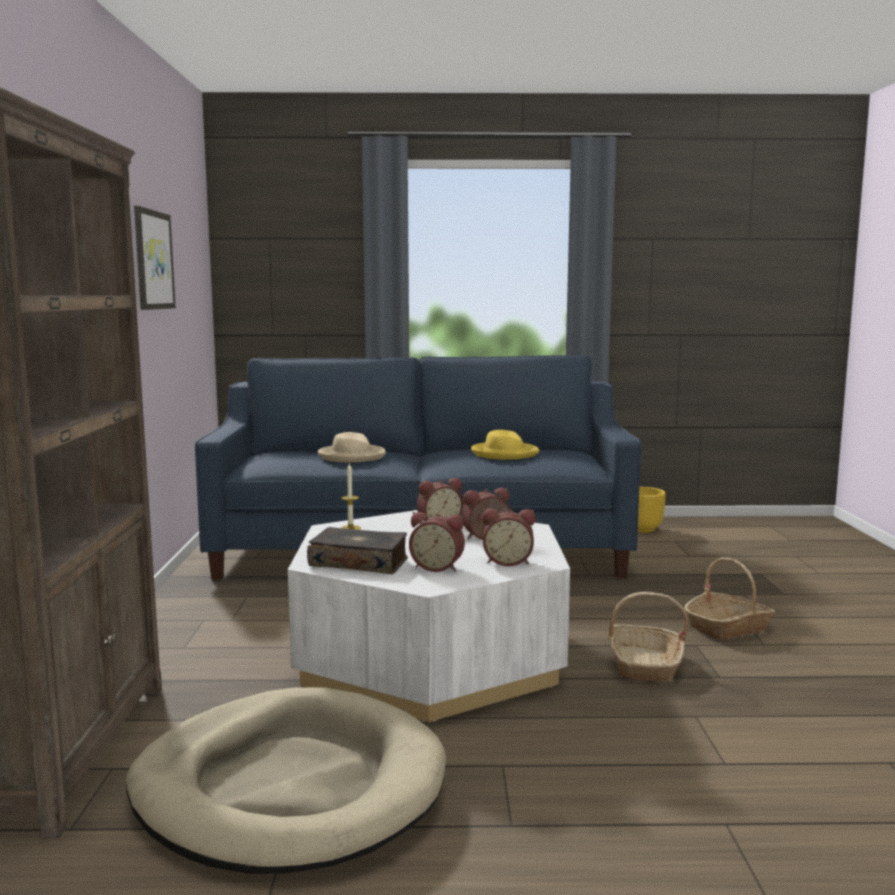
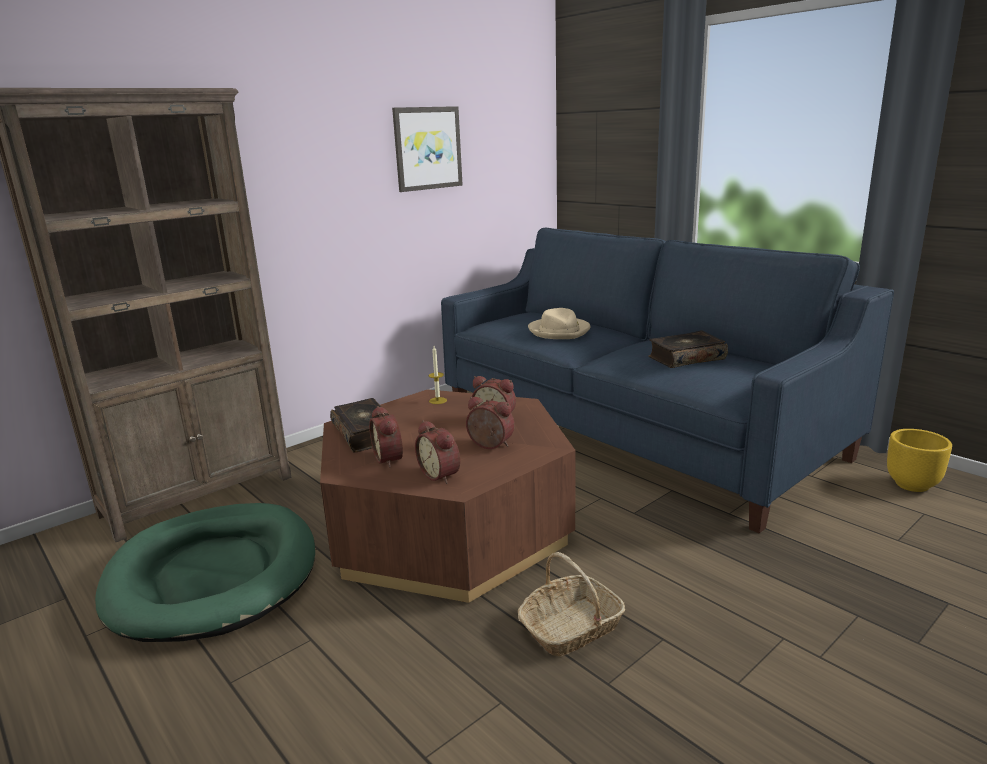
camera: 50 degrees right, 10 degrees up
(289, 787) = (213, 575): beige dog bed -> green dog bed
(430, 655) = (449, 528): white coffee table -> brown coffee table
(504, 453) = (686, 358): yellow hat -> book
(728, 627) = (741, 641): basket -> none

